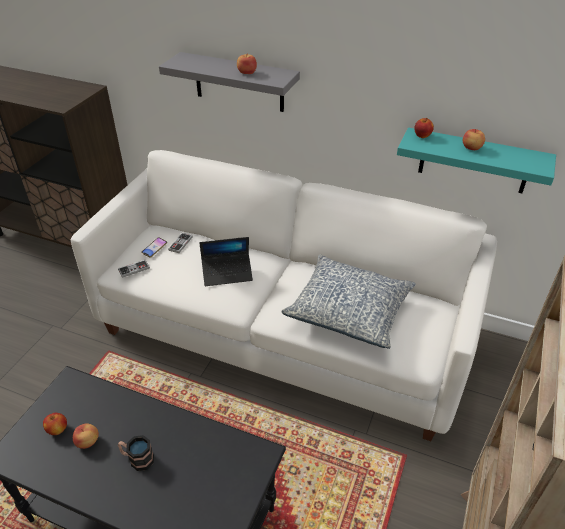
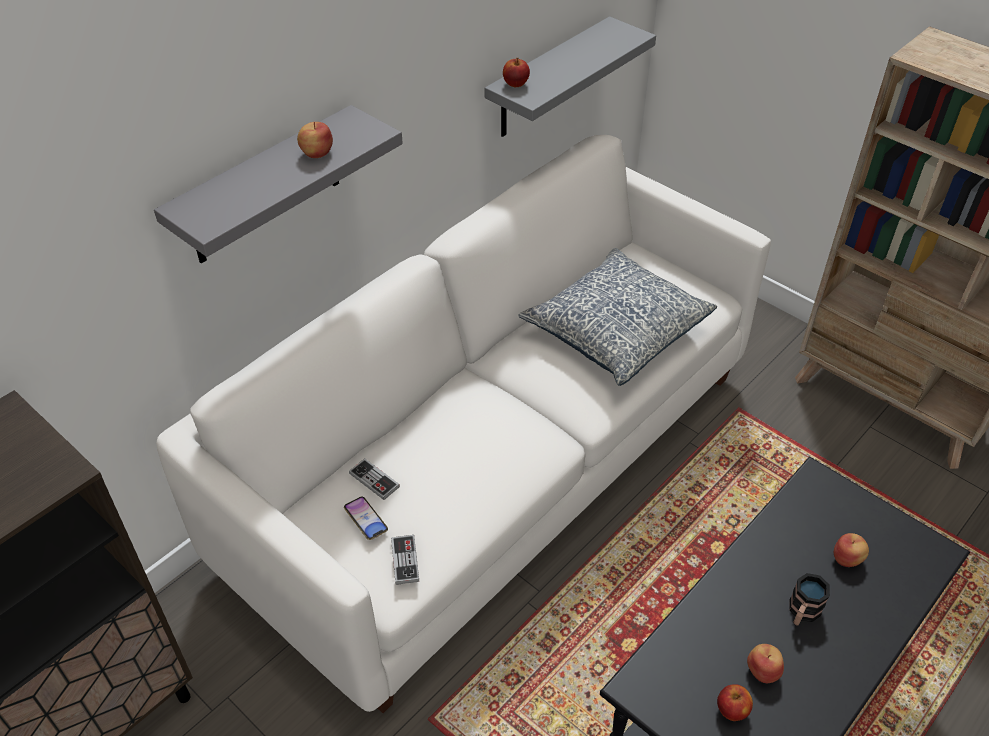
camera: 70 degrees left, 5 degrees up
(227, 273) = (487, 433): laptop -> none
(471, 148) = (566, 61): apple -> apple (847, 559)
(474, 161) = (548, 79): turquoise shelf -> grey shelf

